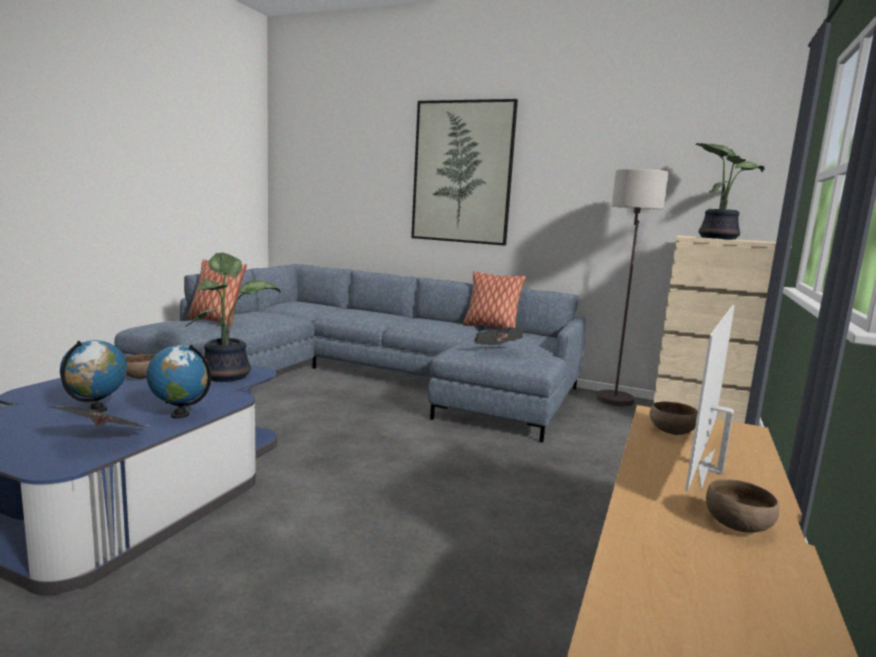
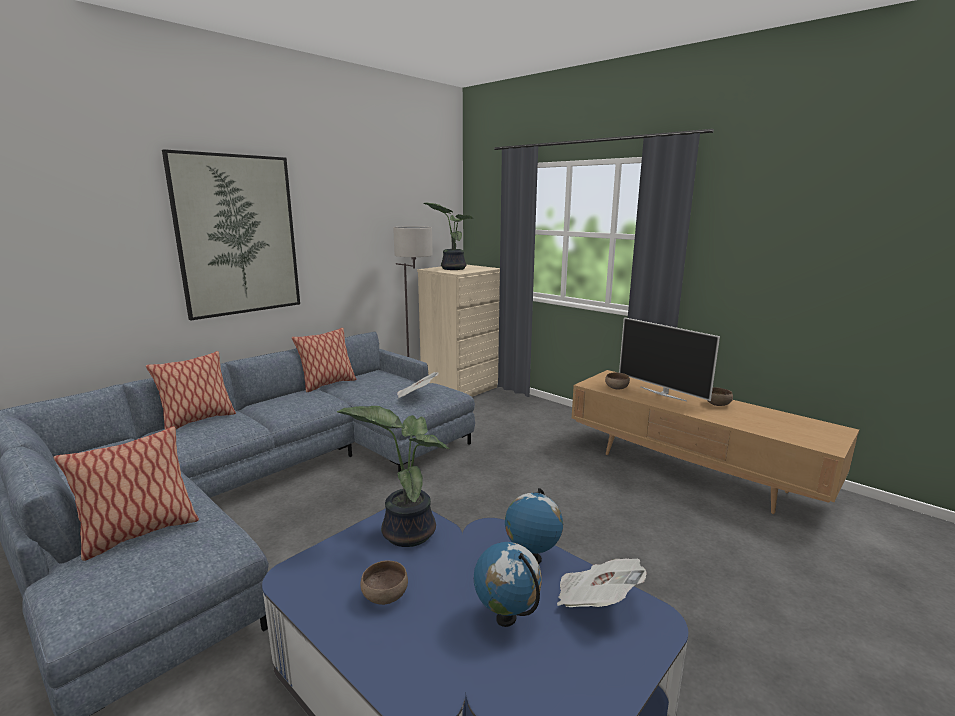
camera: 70 degrees left, 5 degrees up
(375, 311) = (198, 420): none -> pillow

